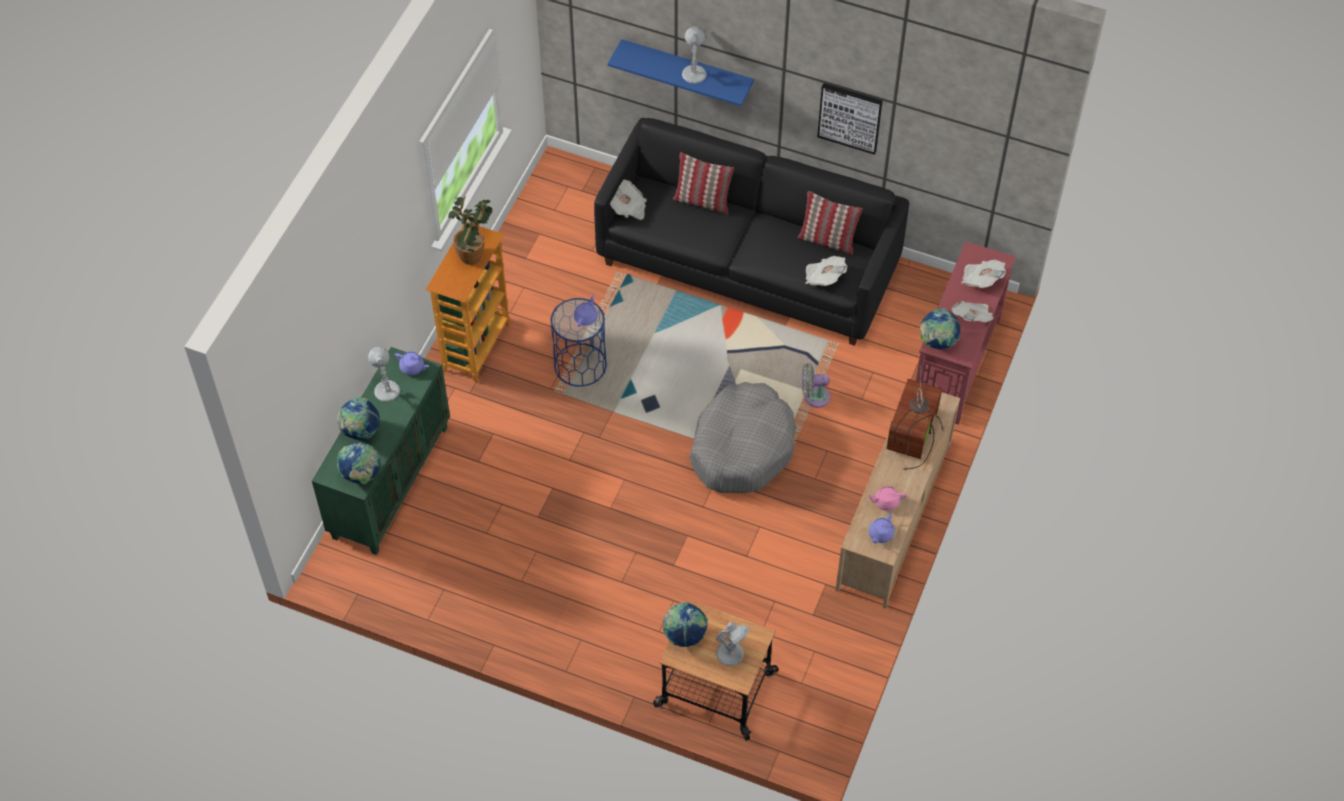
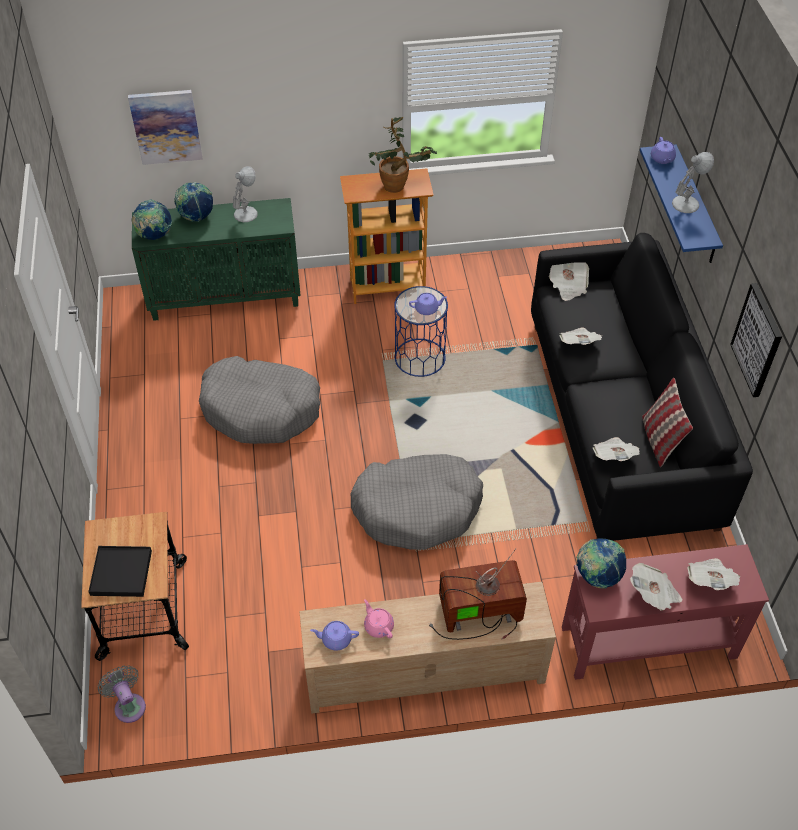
camera: 60 degrees right, 5 degrees down
(315, 377) = (166, 126): none -> picture
(412, 368) = (278, 218): purple teapot -> purple teapot (662, 159)
(555, 512) = (261, 409): none -> grey dog bed
(684, 635) = (124, 526): globe -> none
(696, 236) = (578, 344): none -> newspaper
(702, 201) = (620, 331): pillow -> none
(731, 654) = (121, 573): white table lamp -> black tray
(814, 397) = (514, 539): grey fan -> grey fan (128, 705)

